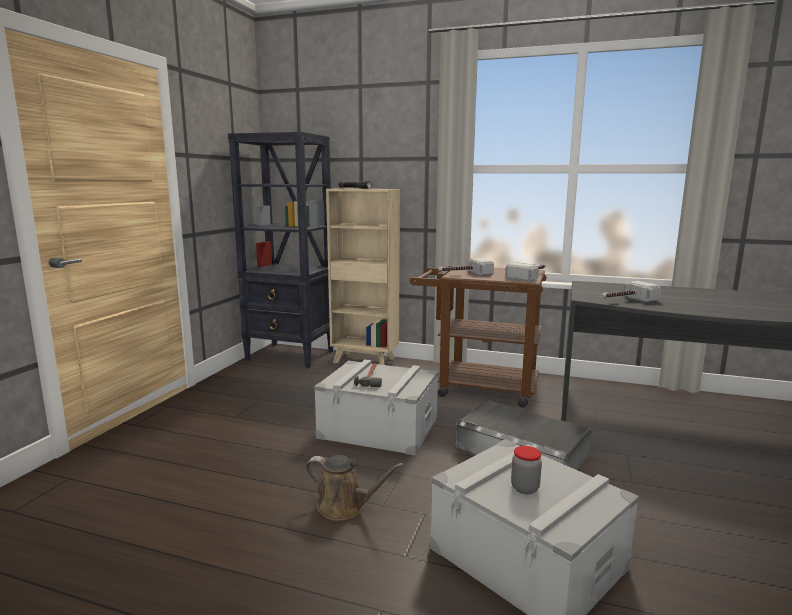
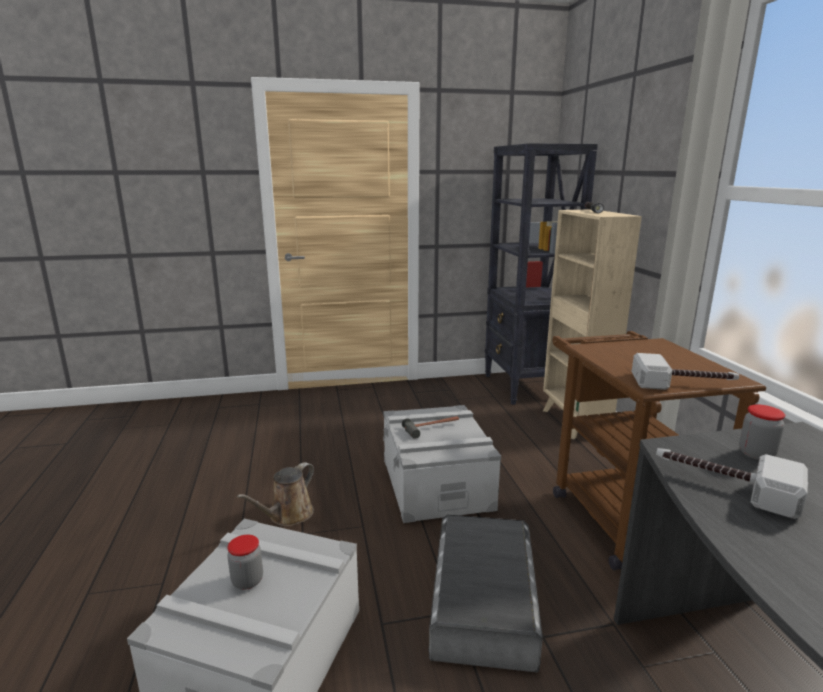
camera: 60 degrees right, 5 degrees up
(345, 507) = (288, 516): brown watering can -> brown watering can turned 45 degrees clockwise
(463, 274) = (604, 350): hammer -> none
(599, 291) = (756, 454): none -> jar

